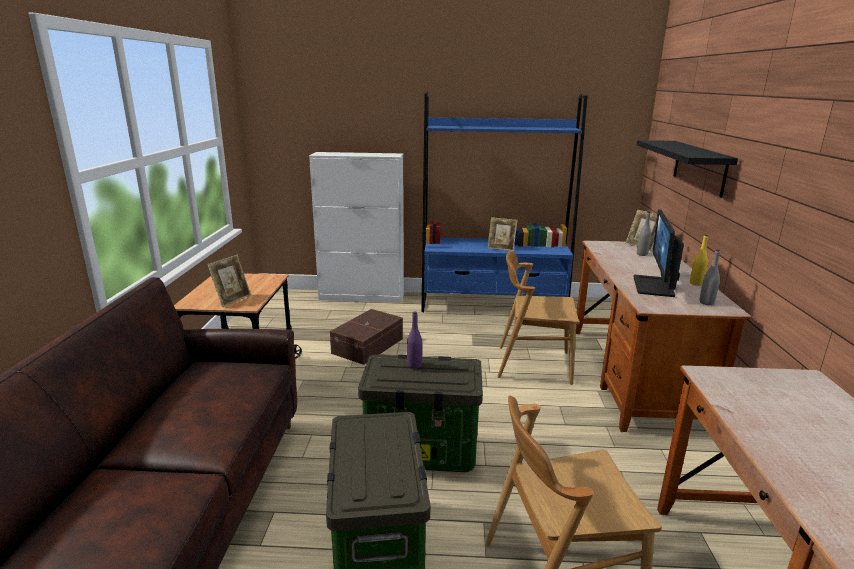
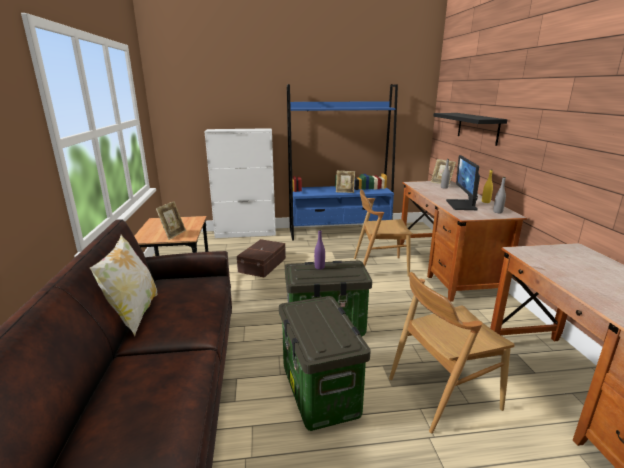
camera: 10 degrees left, 0 degrees up
(141, 410) = (134, 314): none -> pillow

